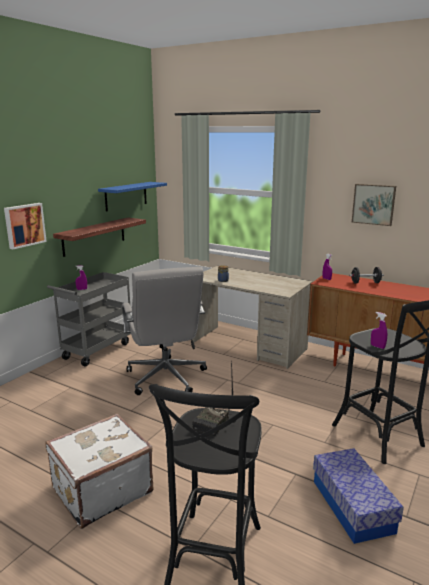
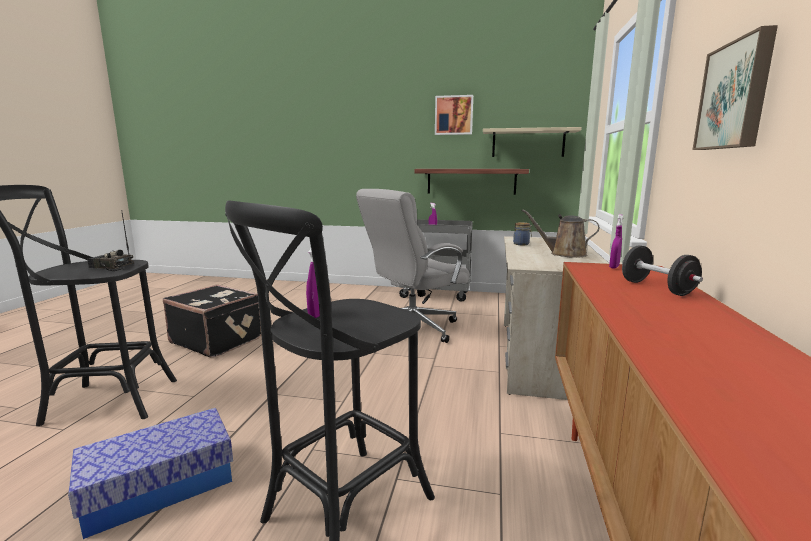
camera: 70 degrees right, 5 degrees down
(24, 225) = (390, 155): picture -> picture (454, 115)
(101, 489) = (218, 340): white suitcase -> black suitcase
(126, 196) = (528, 143): blue shelf -> beige shelf
(261, 279) = (564, 254): none -> brown watering can

